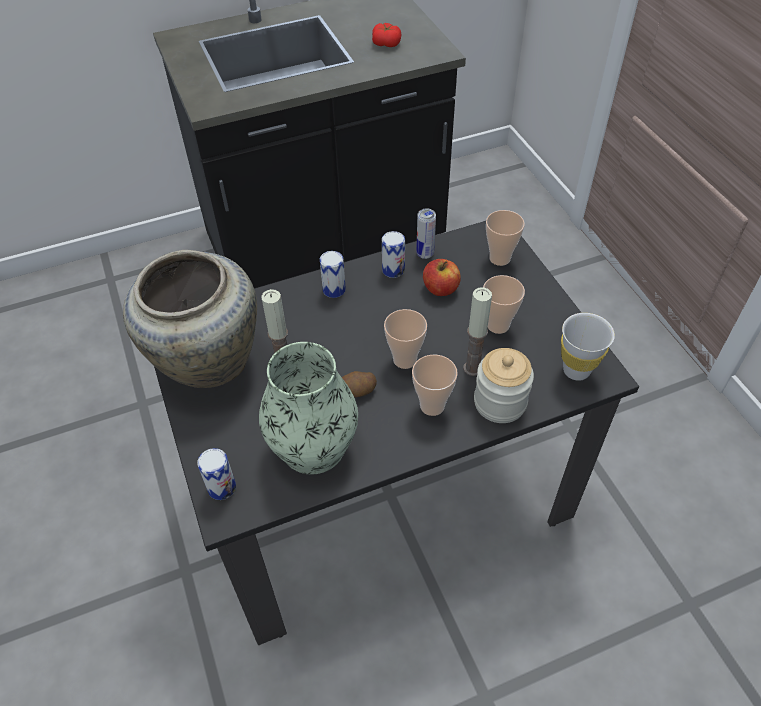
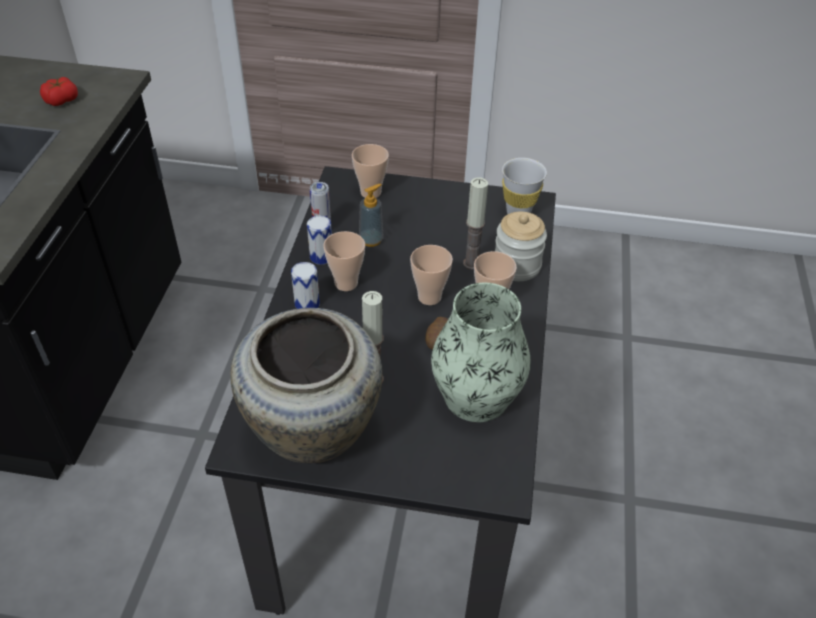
camera: 60 degrees left, 5 degrees down
(222, 487) = (475, 480): can -> none
(440, 289) = (371, 240): apple -> soap dispenser
(498, 325) = (440, 228): cup -> cup (346, 283)

